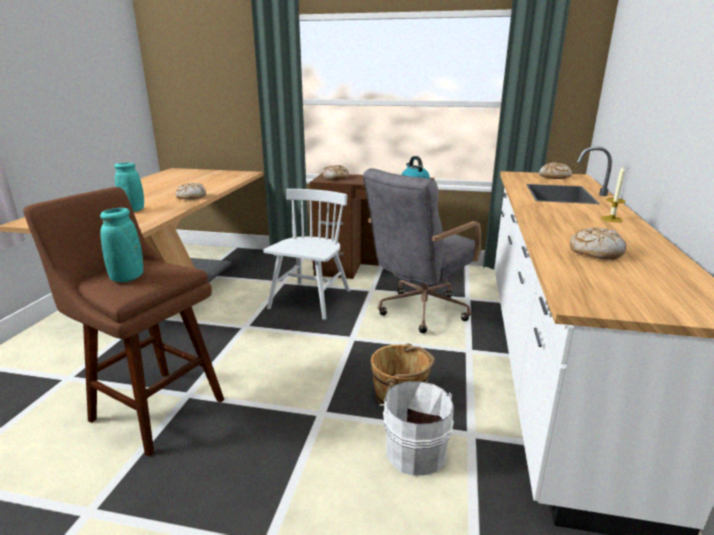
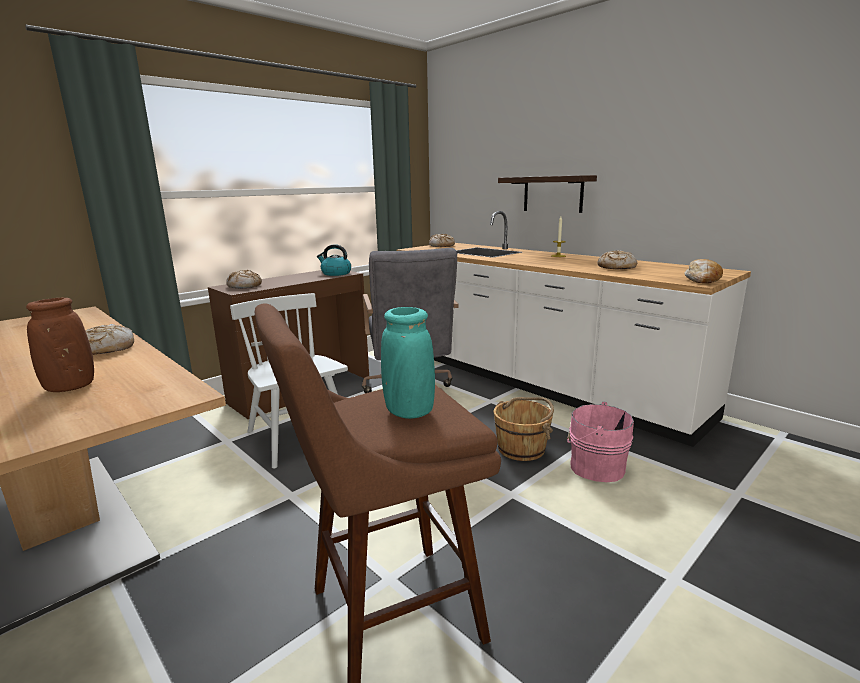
camera: 55 degrees left, 5 degrees down
(133, 210) = (70, 387): turquoise vase -> brown vase
(415, 450) = (594, 466): white bucket -> pink bucket
(609, 304) = (702, 279): none -> bread
(660, 133) = (553, 194): none -> shelf

